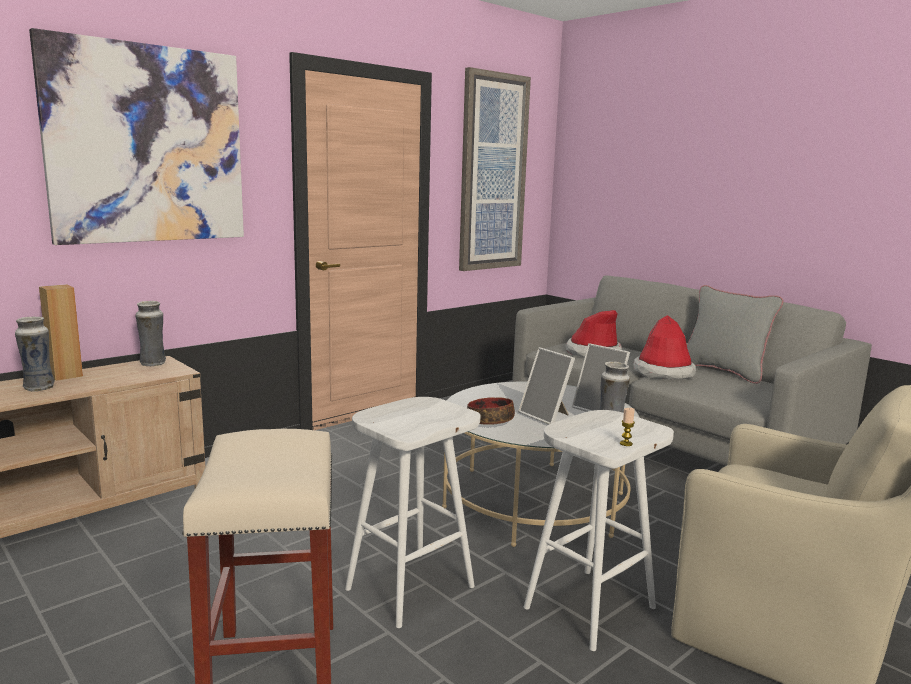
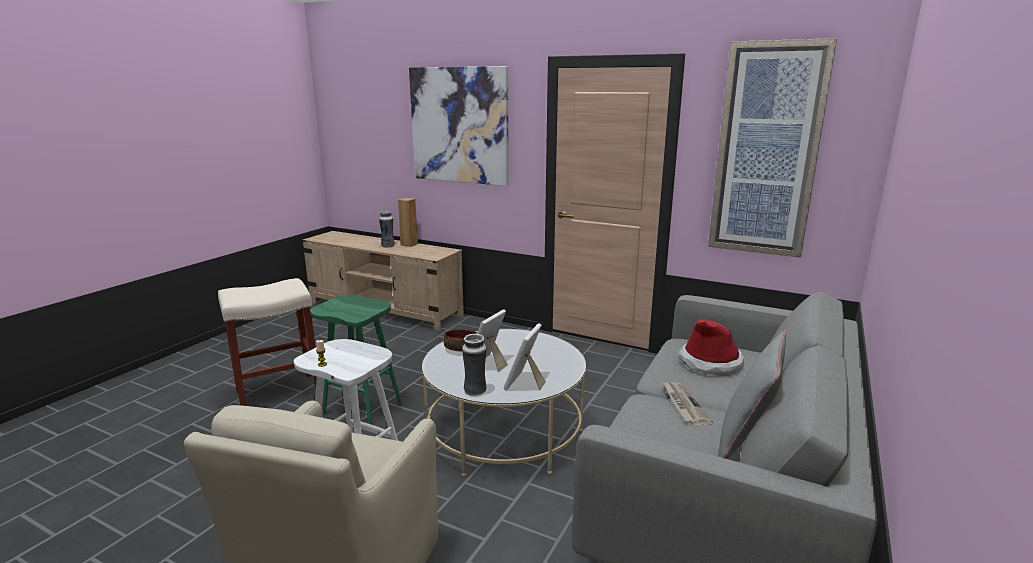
camera: 70 degrees right, 5 degrees up
(153, 364) = (442, 250): vase -> none
(410, 586) = (364, 409): white stool -> green stool
(663, 373) = (683, 404): hat -> newspaper

